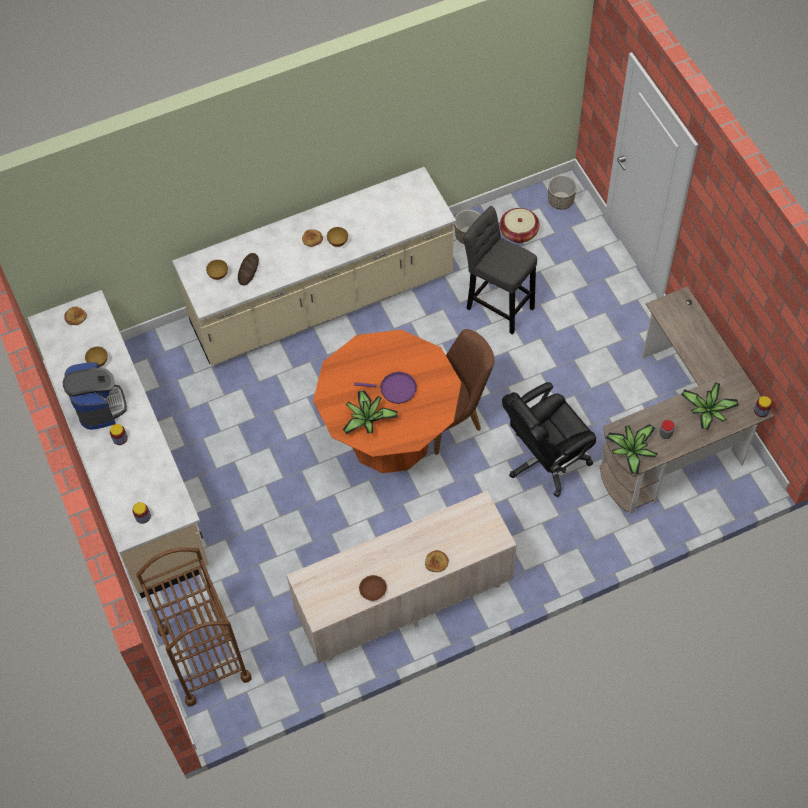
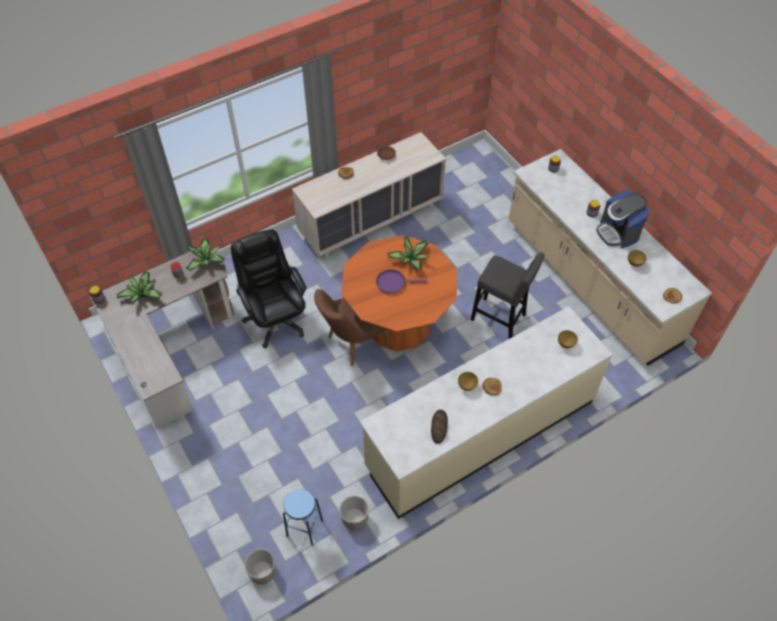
camera: 170 degrees right, 5 degrees down
(204, 654) = (494, 181): brown cart -> none
(248, 270) = (540, 351): bread -> bread (439, 427)
(497, 305) = (321, 446): grey stool -> grey stool (500, 319)
(518, 232) = (305, 528): basket -> blue stool
(545, 460) = (276, 319): black office chair -> black office chair turned 75 degrees counterclockwise

